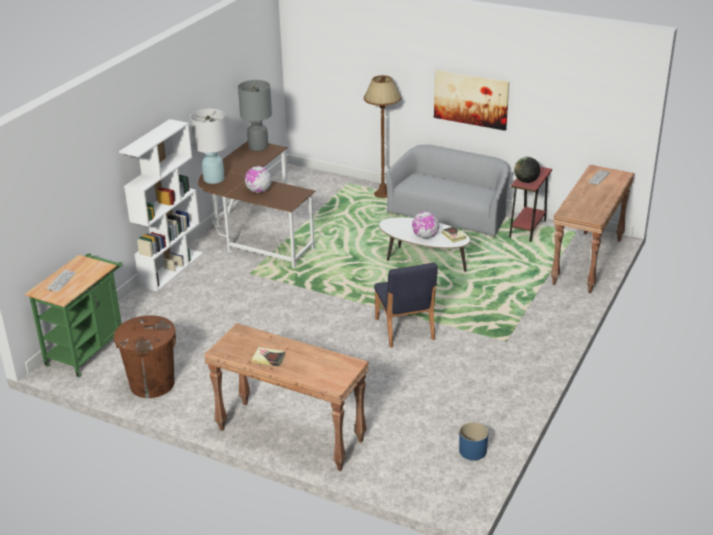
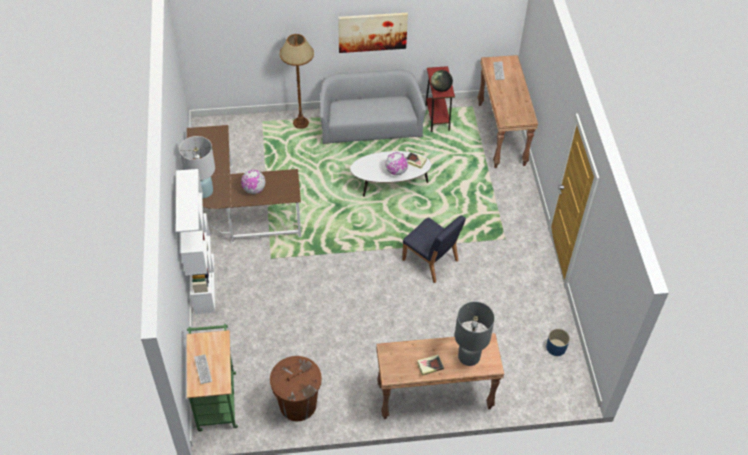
camera: 35 degrees left, 20 degrees up
(258, 147) = (204, 135): grey table lamp -> grey table lamp (469, 356)

